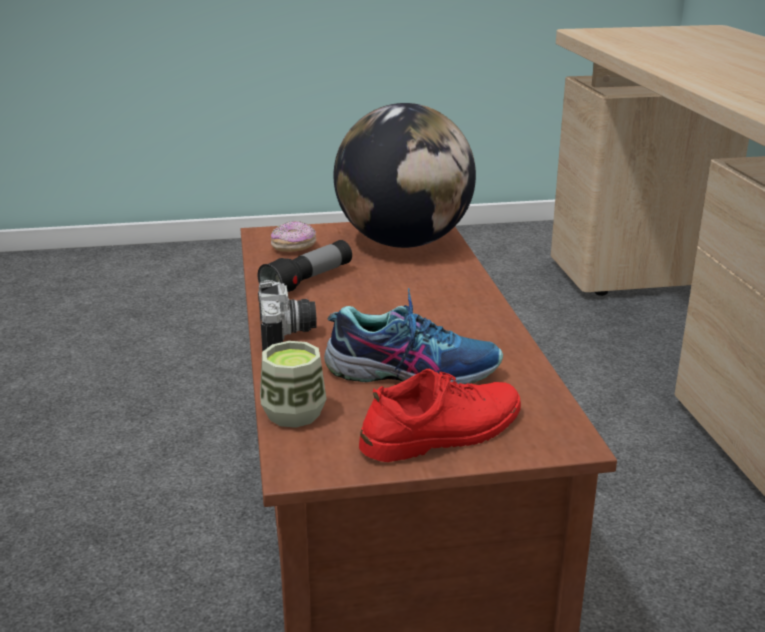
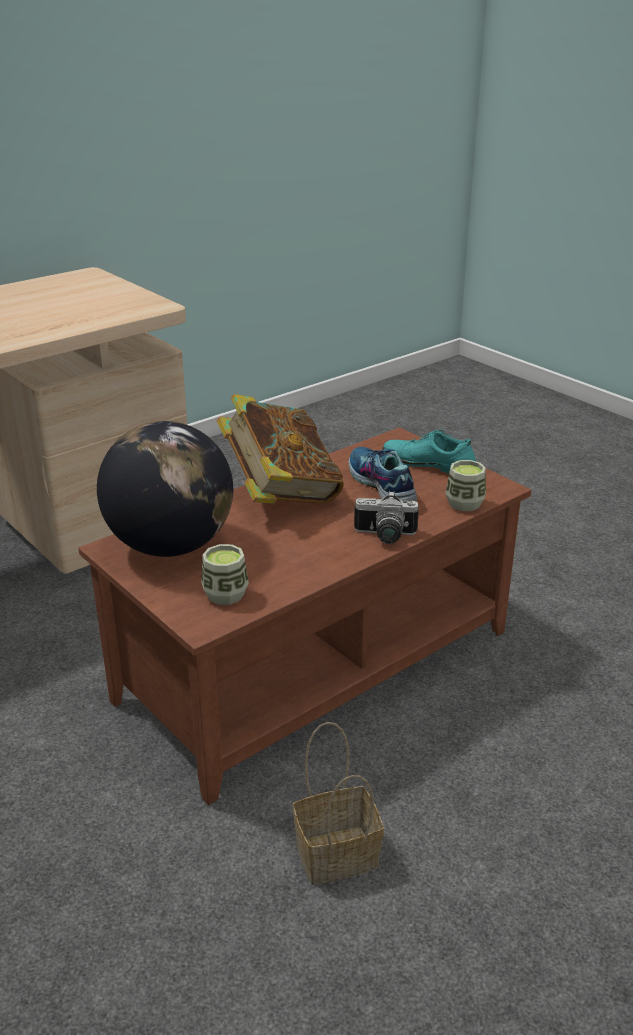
camera: 120 degrees left, 5 degrees up
(139, 445) = (339, 853): none -> basket
(288, 336) = (384, 536): camera -> camera turned 135 degrees counterclockwise
(294, 247) = (225, 594): donut -> cup
(308, 281) = (291, 561): flashlight -> none
(443, 432) = (429, 463): red shoe -> turquoise shoe
(457, 308) = (280, 494): none -> book

